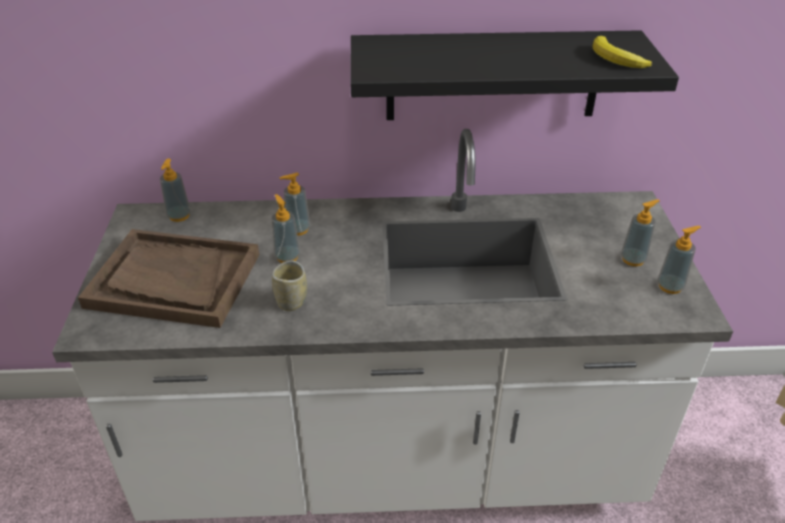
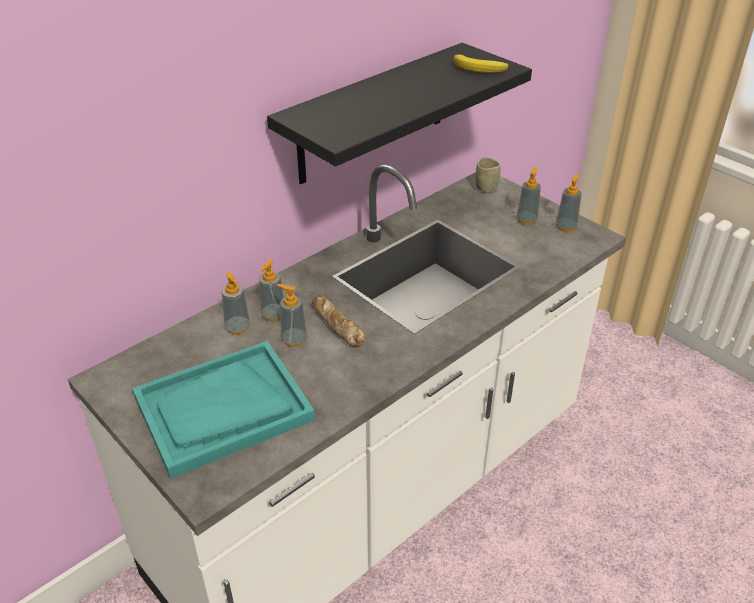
camera: 40 degrees left, 0 degrees up
(173, 280) = (223, 409): brown tray -> turquoise tray
(179, 216) = (149, 358): soap dispenser -> soap dispenser (238, 328)
(291, 301) = (343, 370): cup -> cup (486, 188)
(334, 263) = (337, 325): none -> bread

